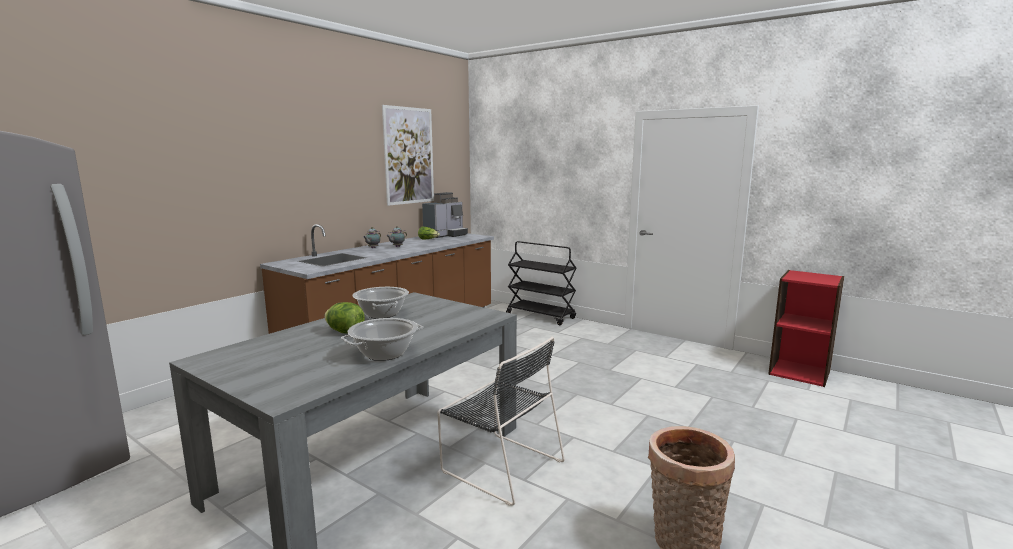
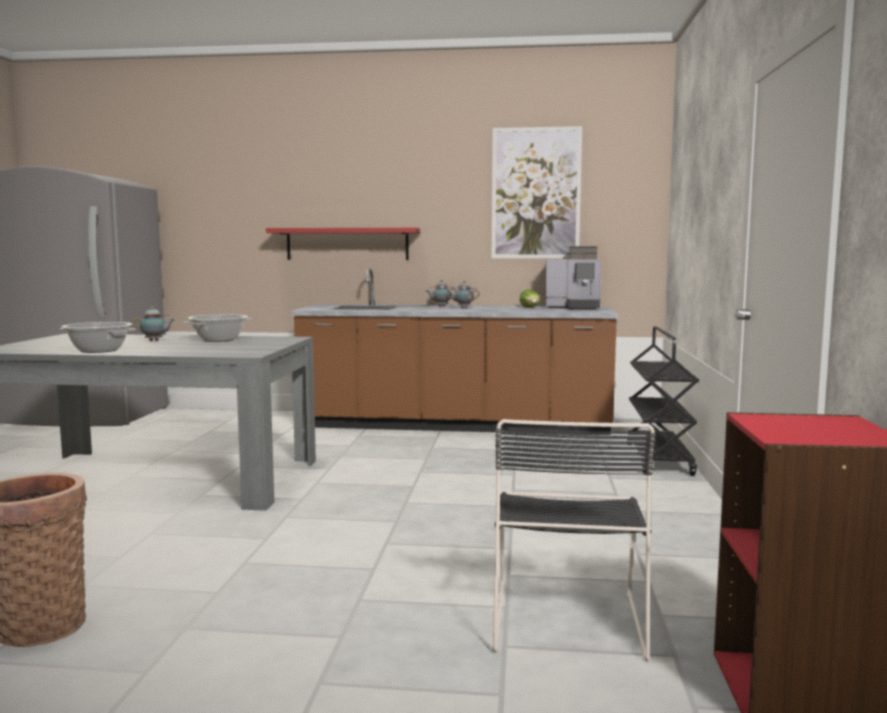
camera: 60 degrees right, 5 degrees down
(281, 203) = (347, 244): none -> red shelf
(345, 332) = (155, 341): lettuce -> teapot
(500, 465) = (176, 519): black chair -> black chair (567, 617)

